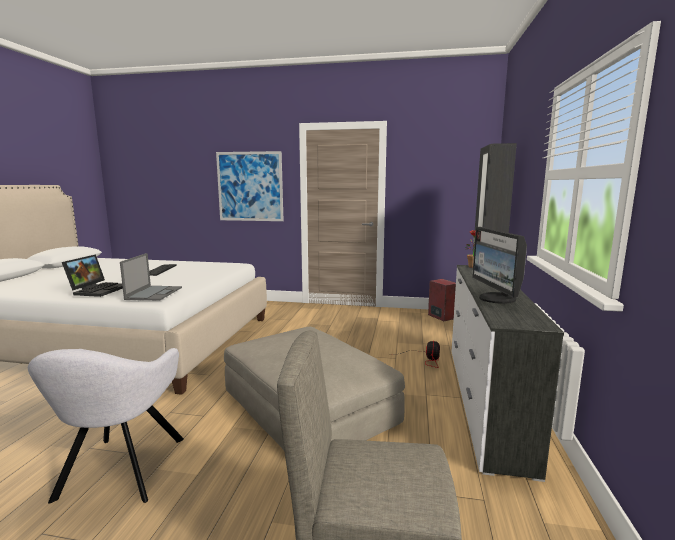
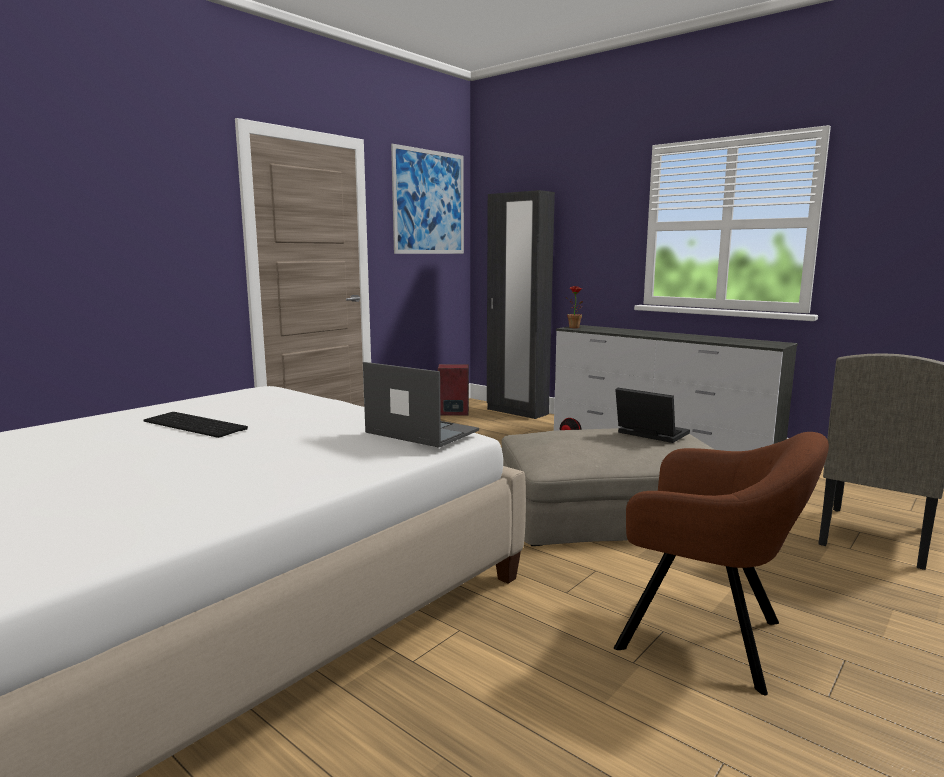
camera: 60 degrees left, 0 degrees up
(98, 290) = (314, 462): laptop -> laptop (649, 434)
(120, 471) = (707, 637): grey armchair -> brown armchair
(250, 186) = (142, 236): picture -> picture (429, 202)
(496, 299) = (703, 338): monitor -> none

